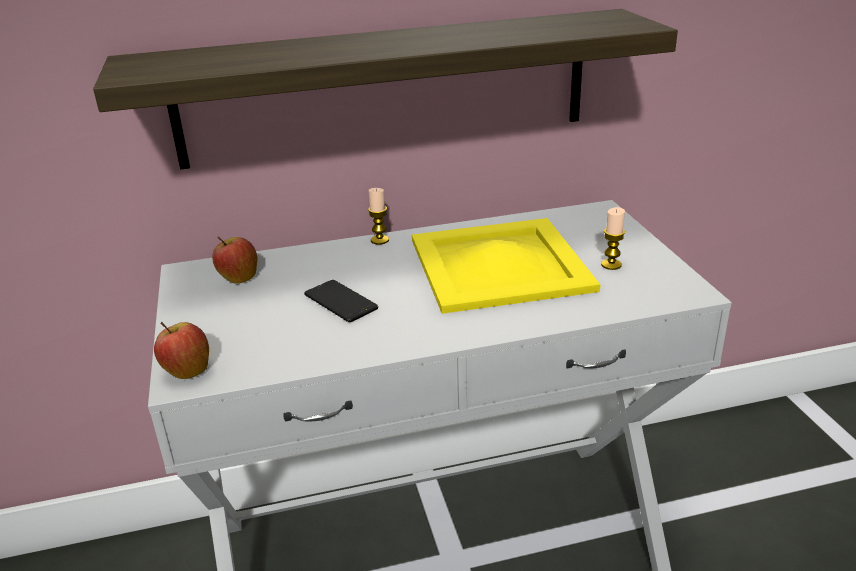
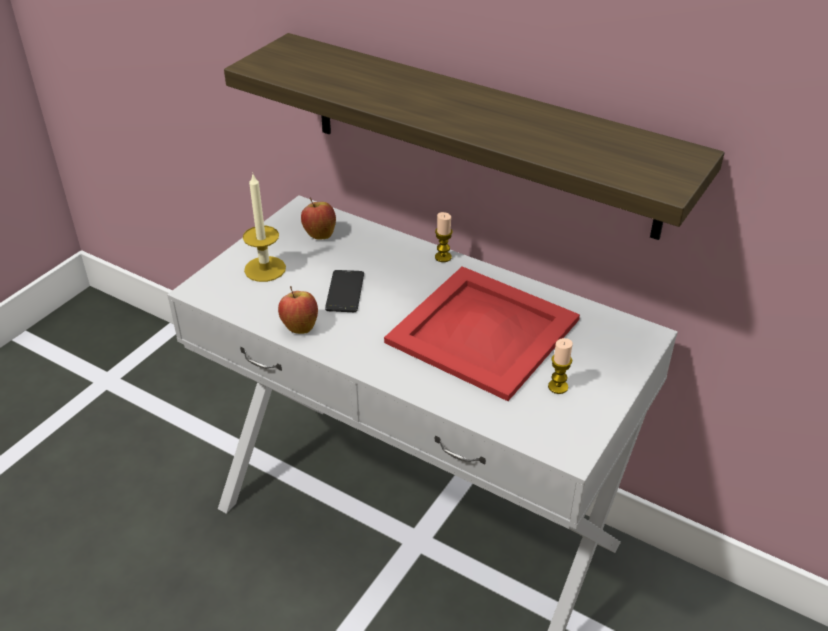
camera: 45 degrees right, 10 degrees up
(187, 371) = (208, 285): apple -> apple (299, 326)
(229, 328) = (265, 269): none -> candle
(501, 265) = (483, 332): yellow tray -> red tray

